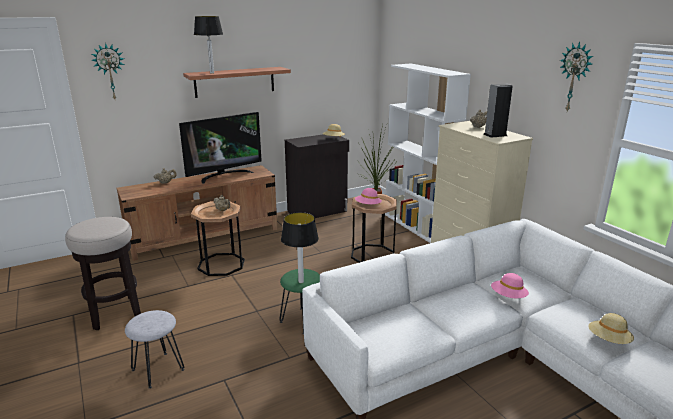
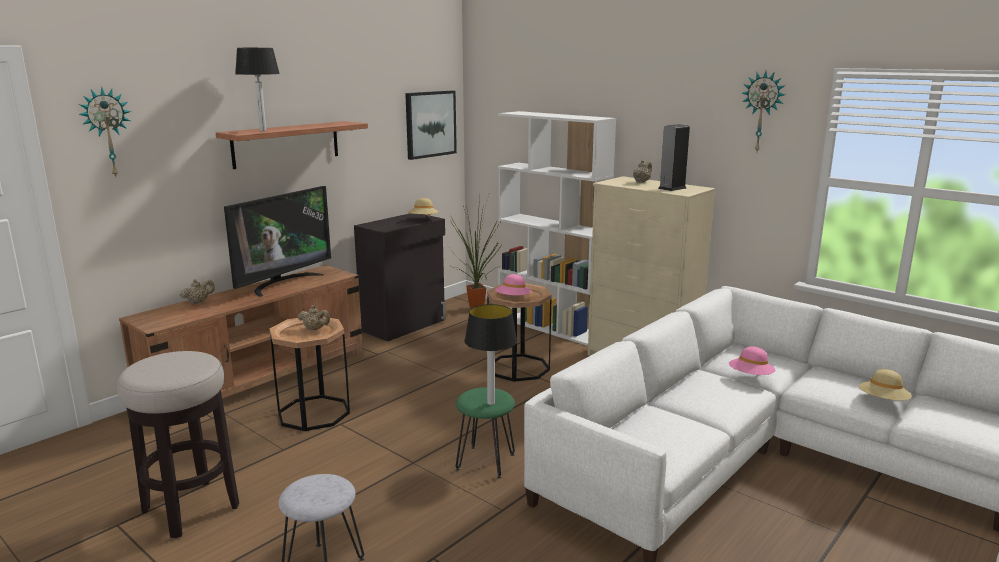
camera: 20 degrees left, 5 degrees down
(350, 69) = (430, 124): none -> picture

